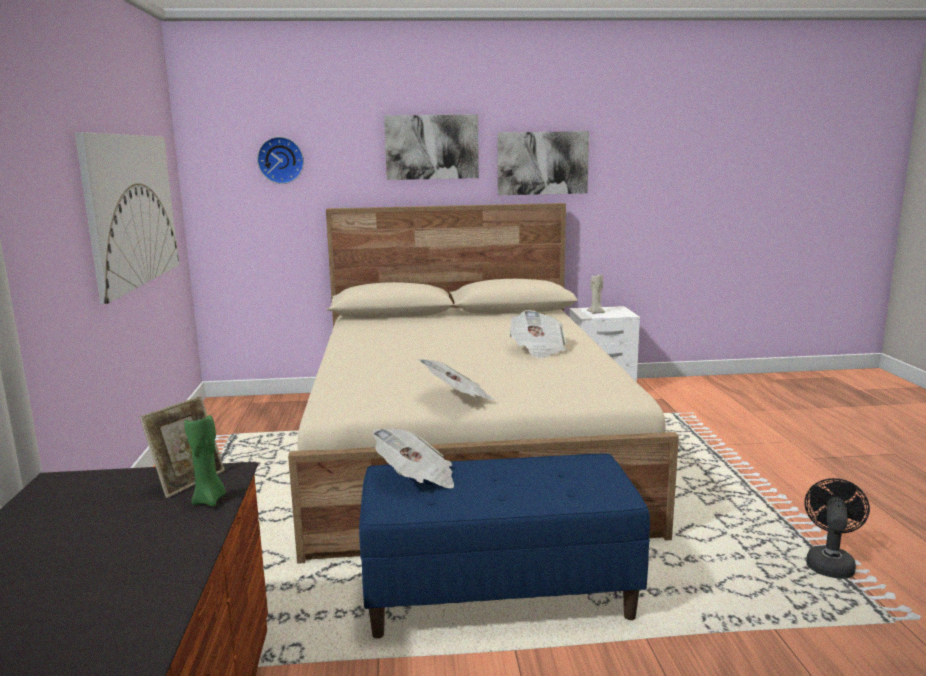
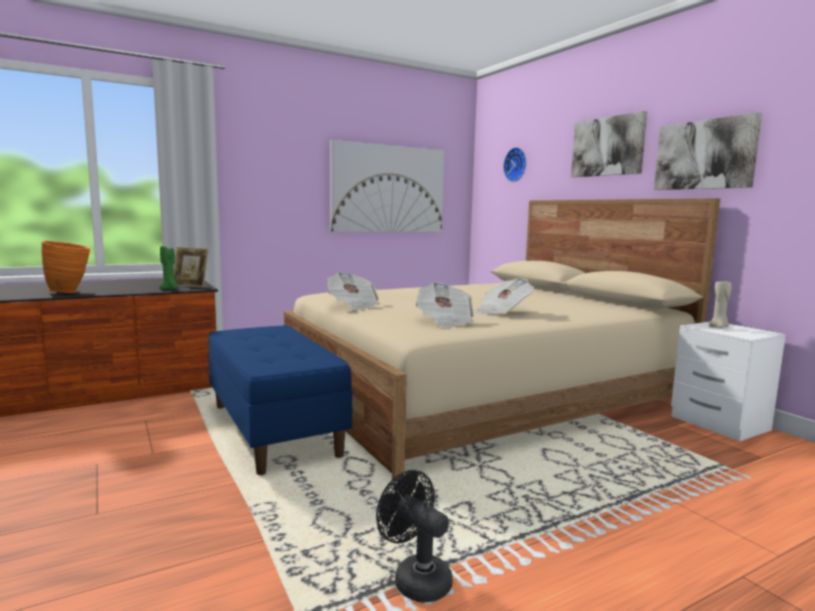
camera: 65 degrees right, 5 degrees down
(125, 612) = (70, 292): none -> orange vase
(416, 478) = (272, 332): newspaper -> newspaper (444, 321)
(829, 562) = (415, 578): black fan -> black fan turned 135 degrees counterclockwise

